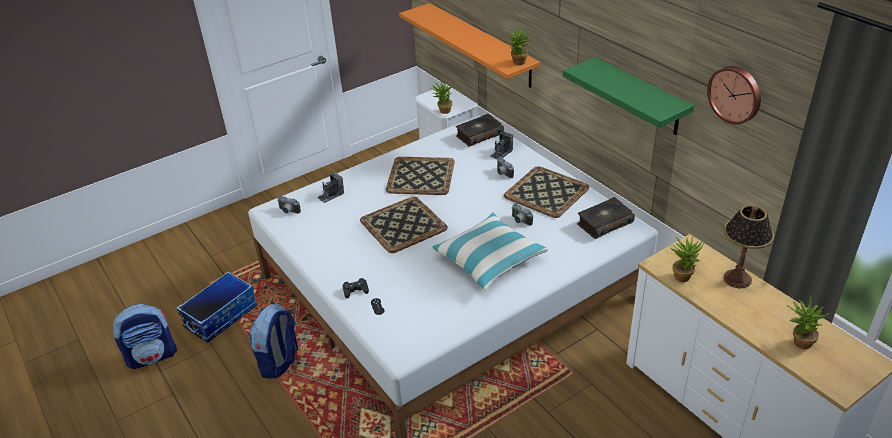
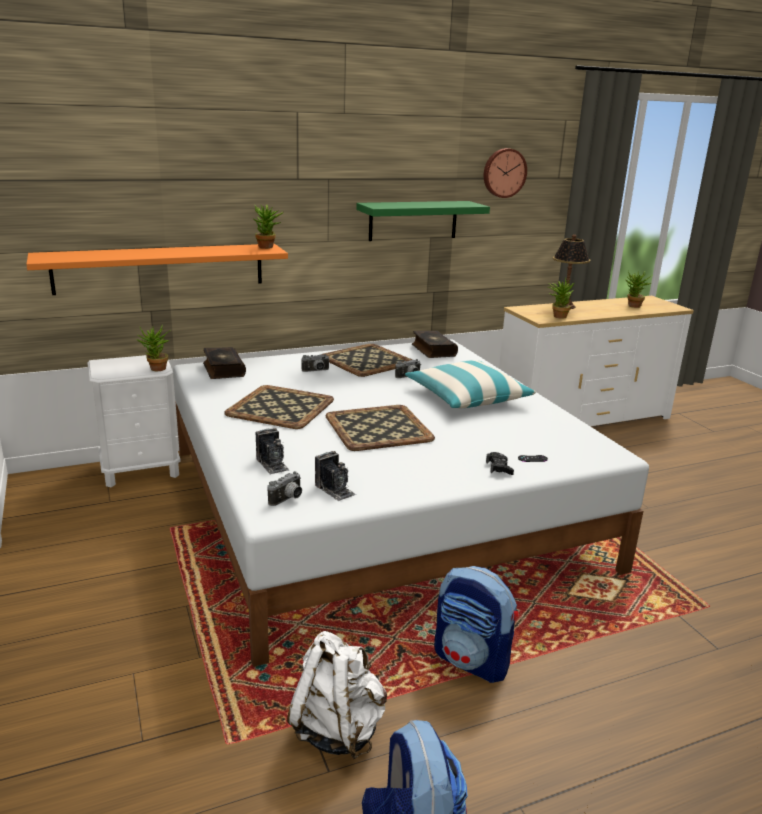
camera: 80 degrees left, 15 degrees down
(221, 316) = (338, 729): storage box -> white backpack
(501, 153) = (274, 366): camera -> camera (335, 490)

